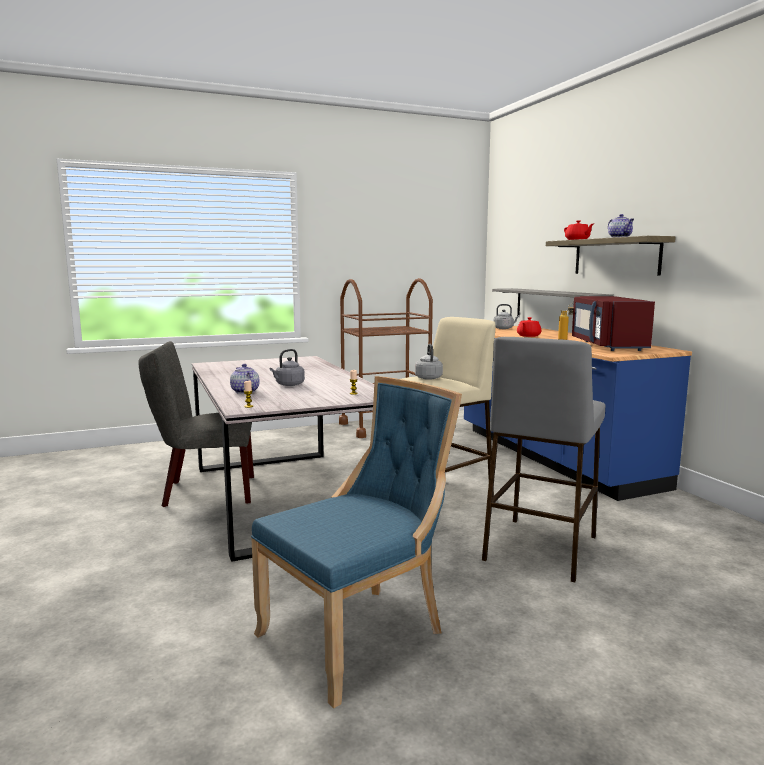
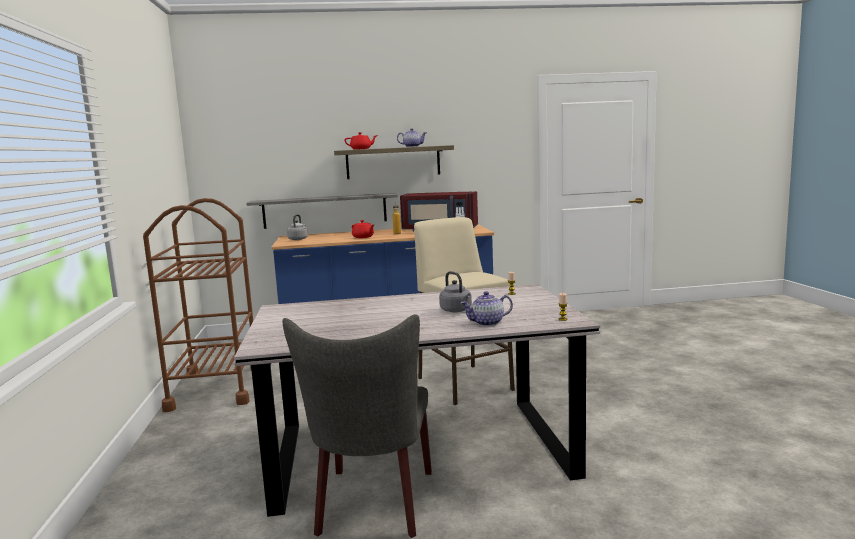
camera: 75 degrees left, 0 degrees up
(359, 634) = (696, 426): blue chair -> none
(428, 378) = (462, 275): grey kettle -> none
(540, 548) = (566, 364): grey stool -> none

